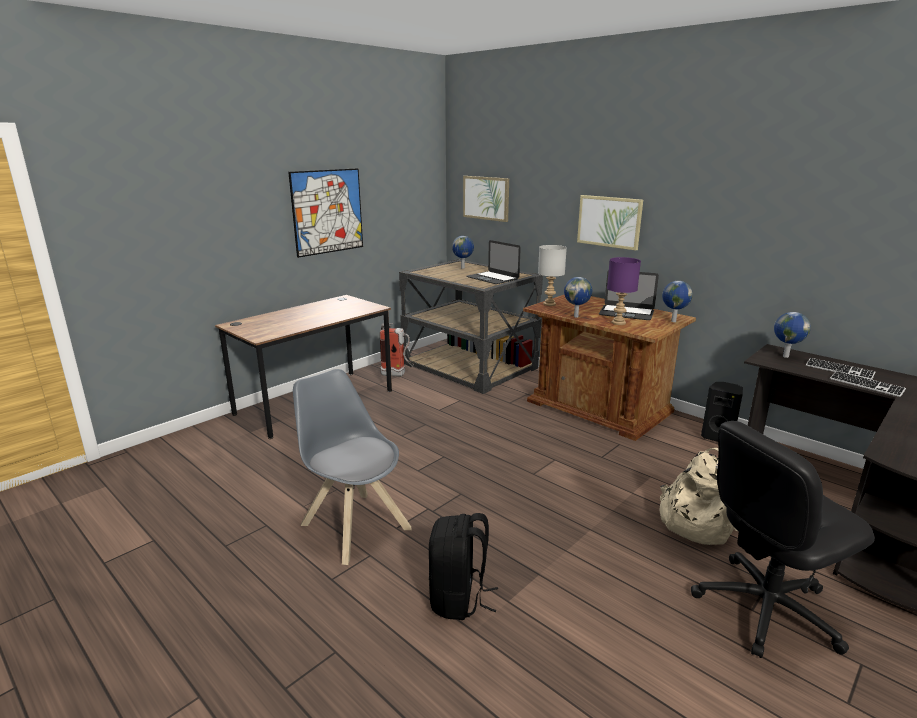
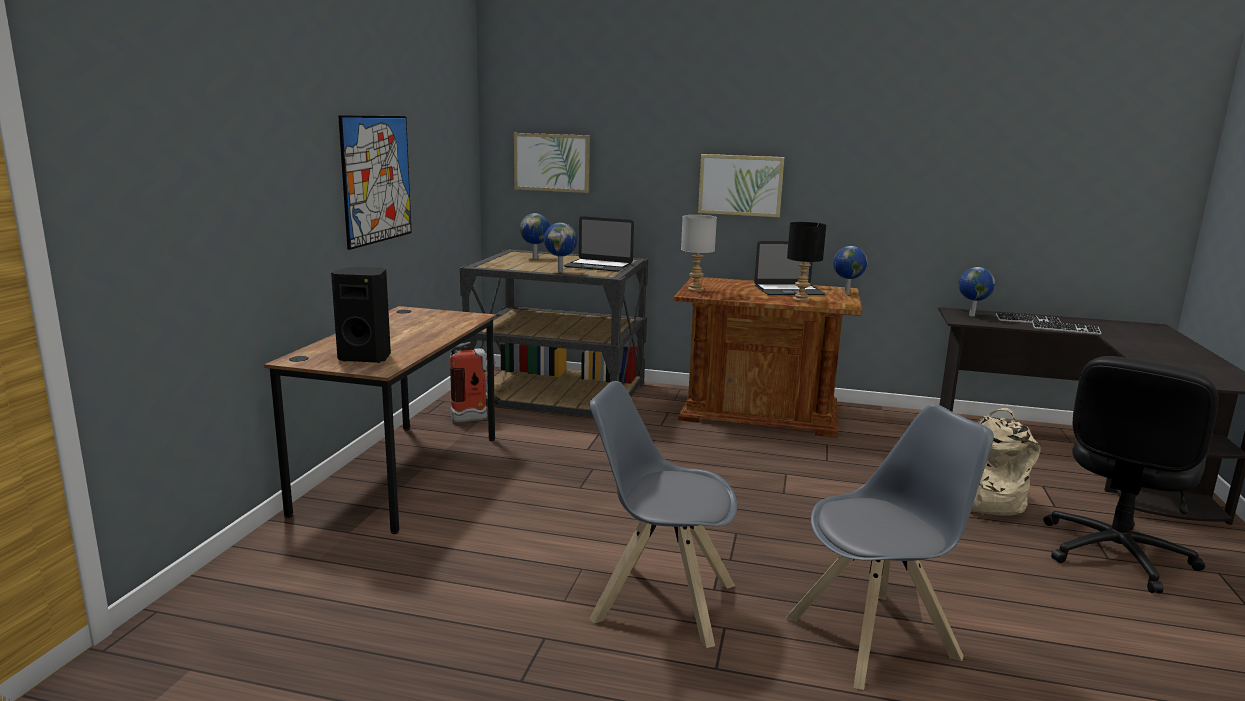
camera: 30 degrees left, 5 degrees down
(459, 599) = (876, 637): black backpack -> grey chair
(576, 316) = (748, 299): globe -> globe (560, 271)
(618, 323) = (800, 300): purple table lamp -> black table lamp
(718, 437) = (903, 419): black speaker -> black speaker (366, 358)

